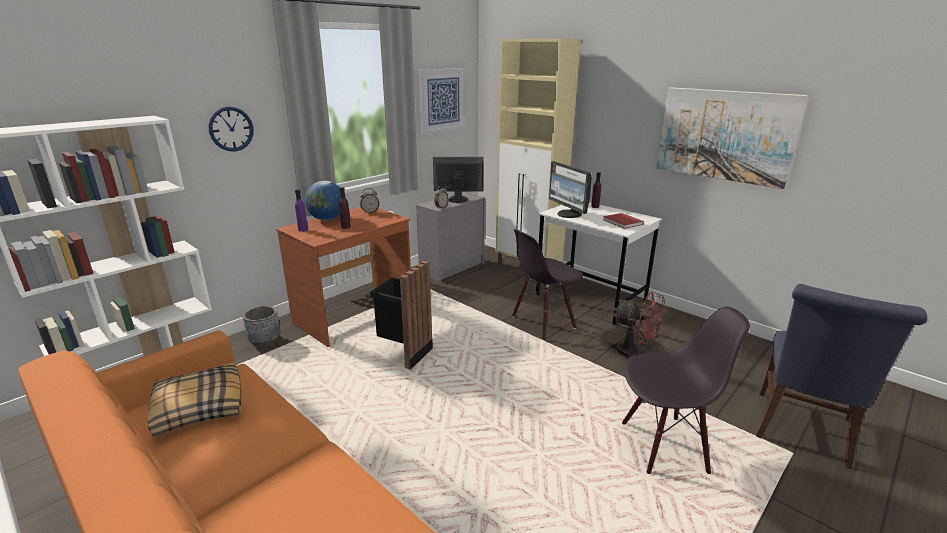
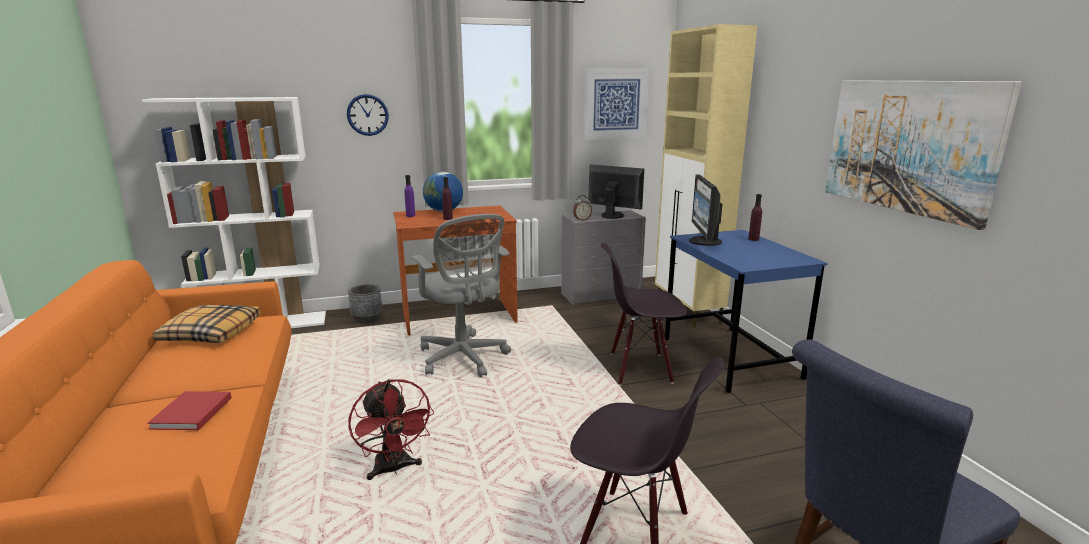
camera: 30 degrees right, 5 degrees down
(370, 212) = (490, 210): alarm clock -> none
(404, 354) = (464, 358): black trash can -> grey office chair
(591, 298) = (731, 358): white desk -> blue desk
(623, 222) = (762, 259): red book -> red book (190, 414)
(634, 354) = (716, 429): red fan -> red fan (394, 469)

